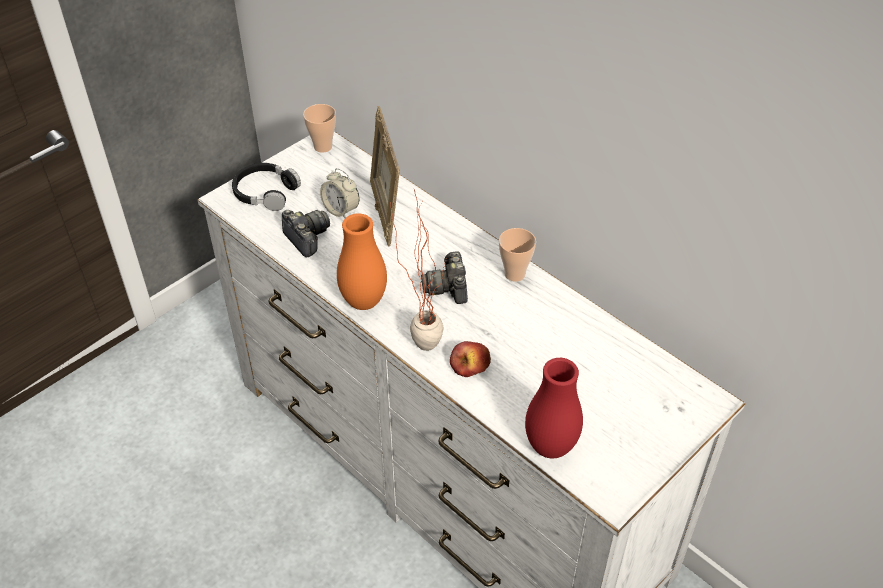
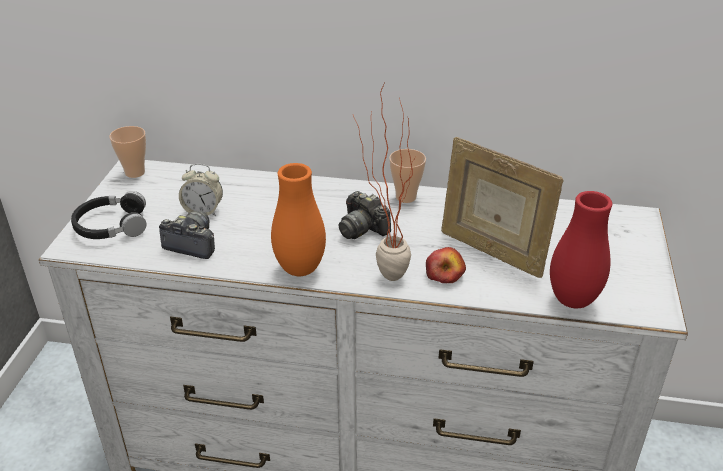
camera: 35 degrees left, 10 degrees down
(385, 212) = (247, 197): picture frame -> picture frame (491, 252)

